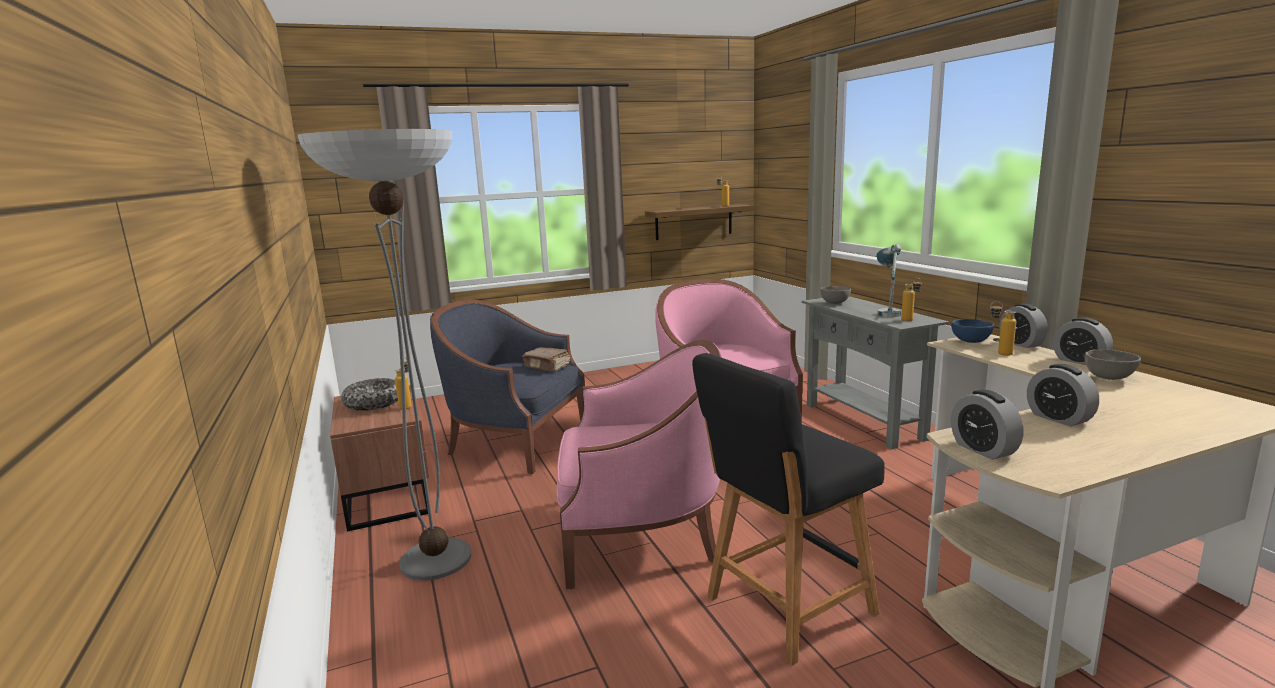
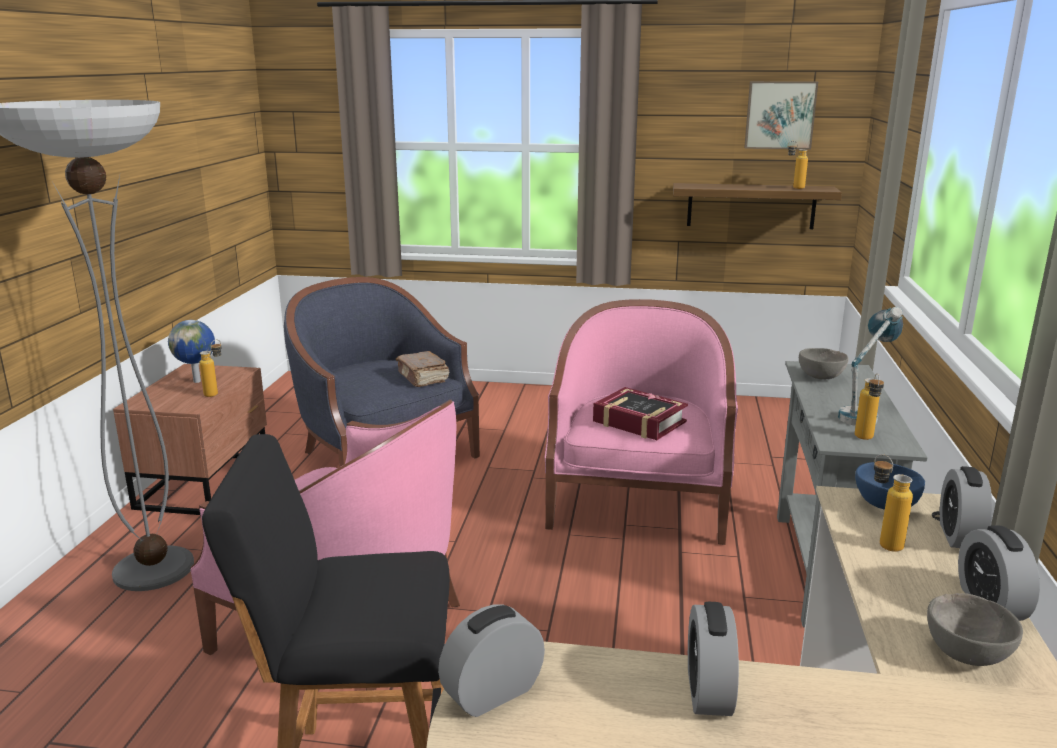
camera: 30 degrees right, 5 degrees up
(374, 403) = (198, 381): bowl -> globe
(704, 160) = (780, 115): none -> picture
(731, 357) = (639, 422): none -> book
(983, 449) = (493, 693): alarm clock -> alarm clock turned 45 degrees clockwise

